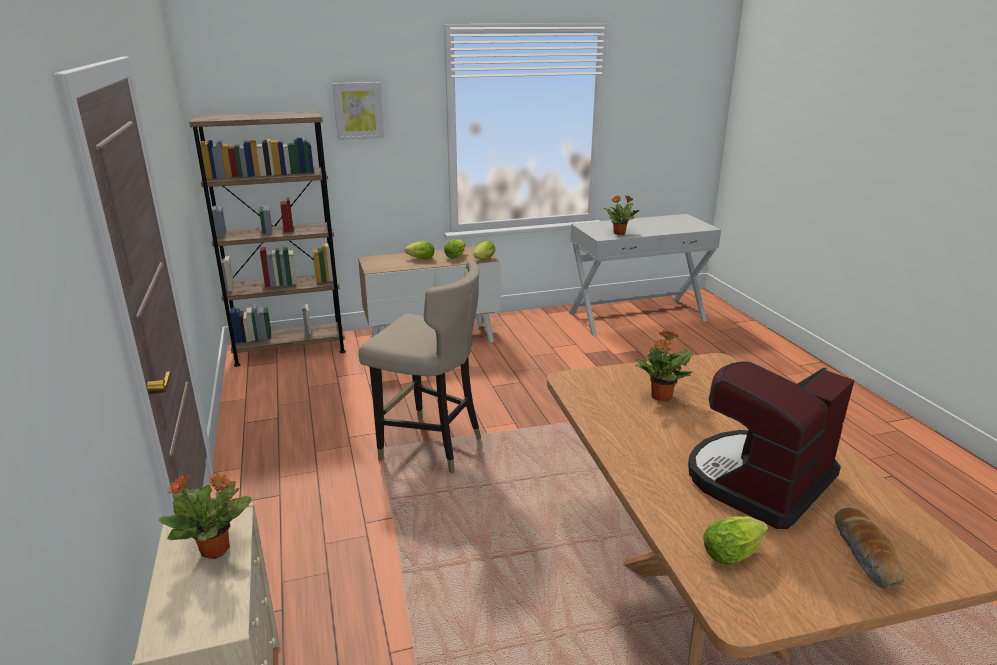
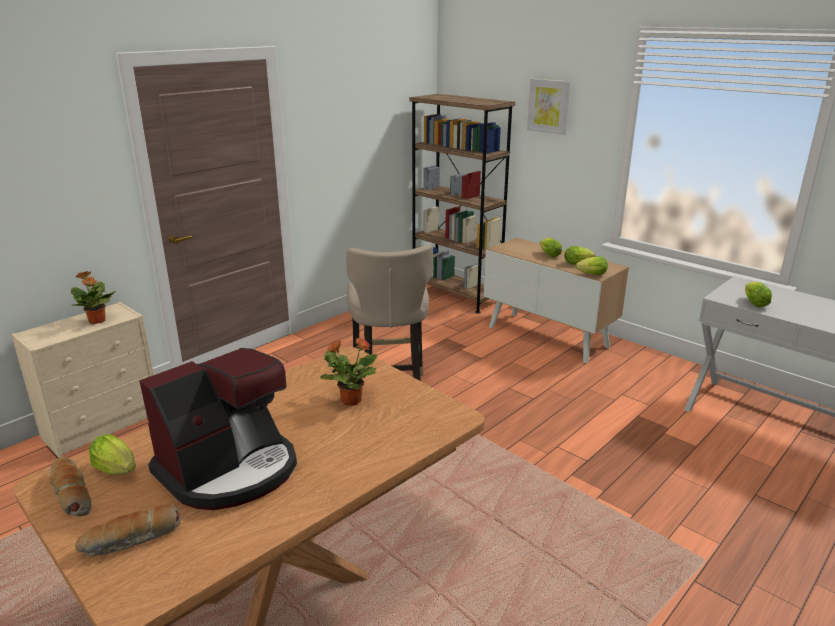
camera: 60 degrees right, 0 degrees up
(619, 233) = (753, 303): potted plant -> lettuce
(758, 480) = (230, 470): coffee machine -> coffee machine turned 120 degrees clockwise
(770, 594) = (70, 494): none -> bread

